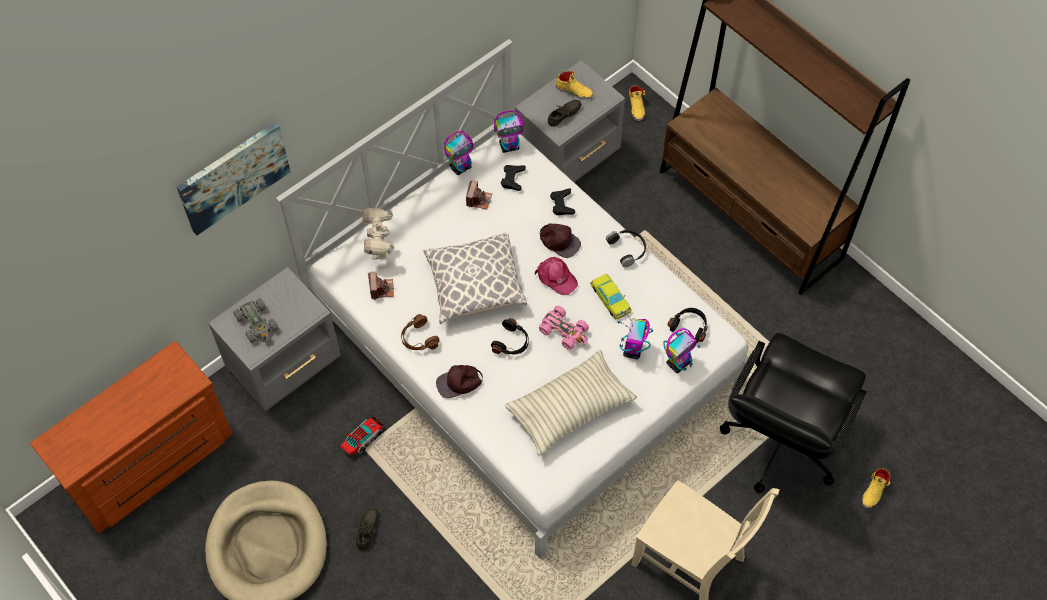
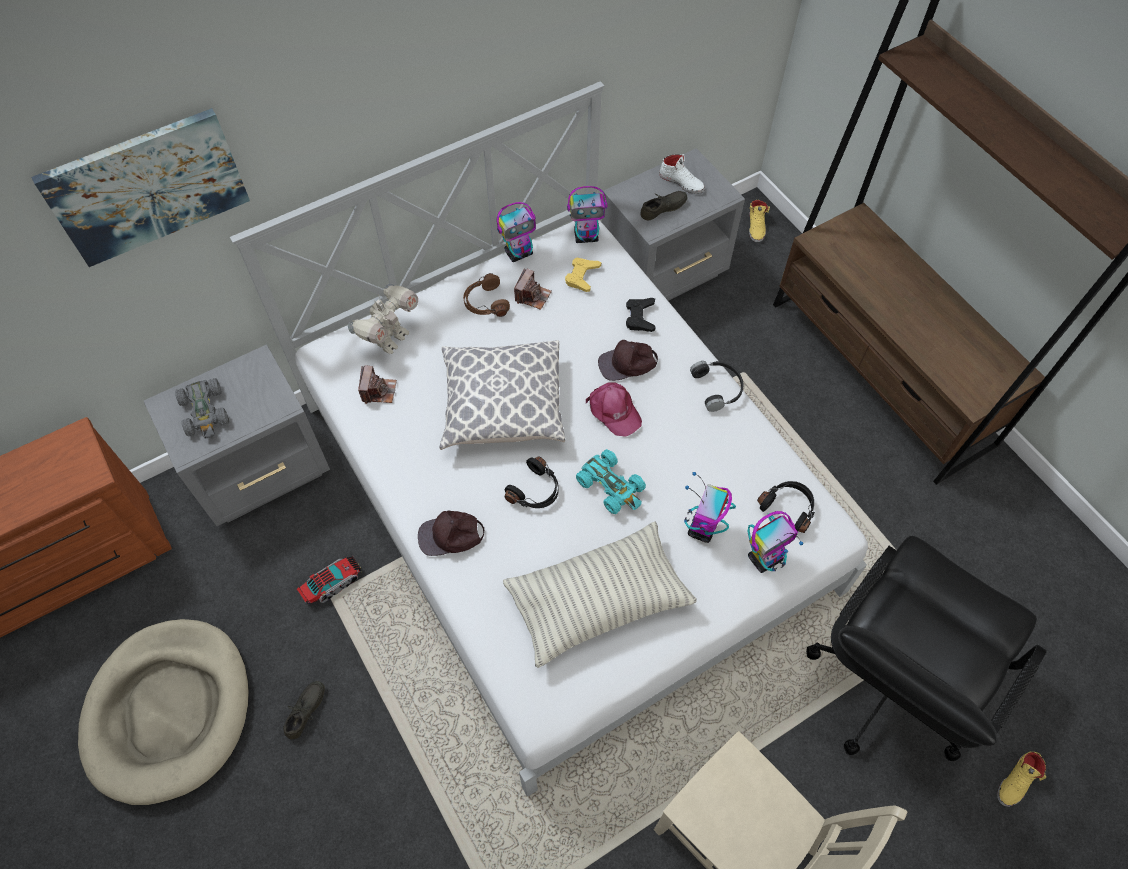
camera: 10 degrees right, 0 degrees up
(380, 249) = (391, 339): toy robot -> toy robot turned 150 degrees counterclockwise
(418, 338) = (410, 465): brown headphones -> brown headphones (485, 303)
(512, 179) = (582, 276): black game controller -> yellow game controller
(559, 241) = (627, 363): brown cap -> brown cap turned 120 degrees clockwise
(564, 331) = (611, 486): pink toy car -> turquoise toy car
(574, 90) = (681, 182): yellow shoe -> white shoe
(610, 298) = (683, 451): yellow toy car -> none

